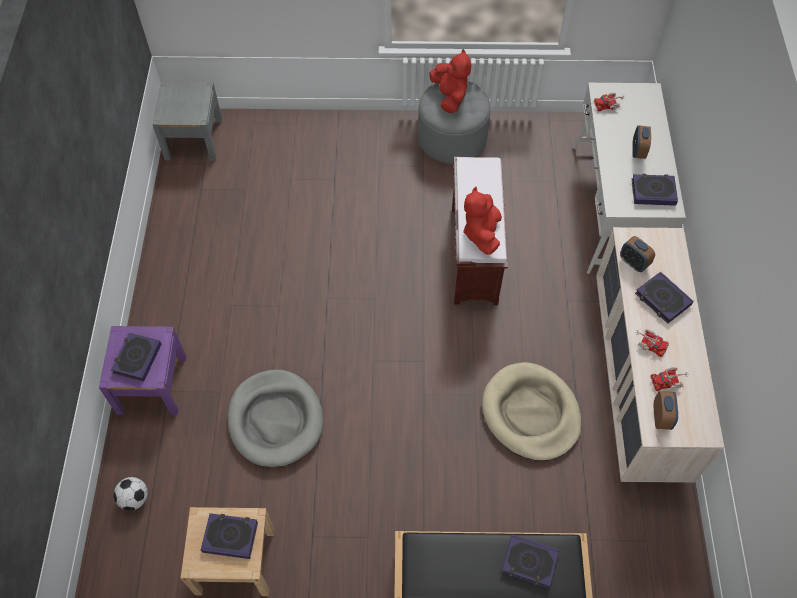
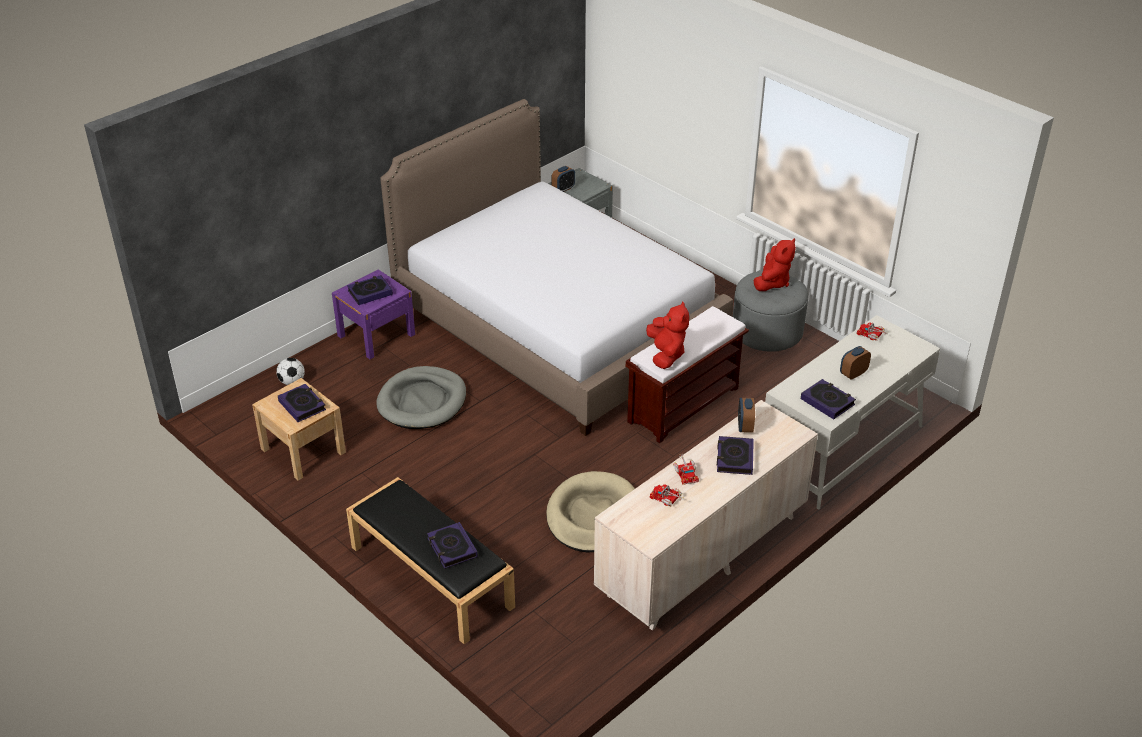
camera: 45 degrees right, 20 degrees down
(294, 252) = (557, 325): none -> bed
(482, 233) = (666, 354): red plush toy -> red plush toy turned 120 degrees clockwise
(661, 417) = (632, 512): alarm clock -> alarm clock (563, 189)

